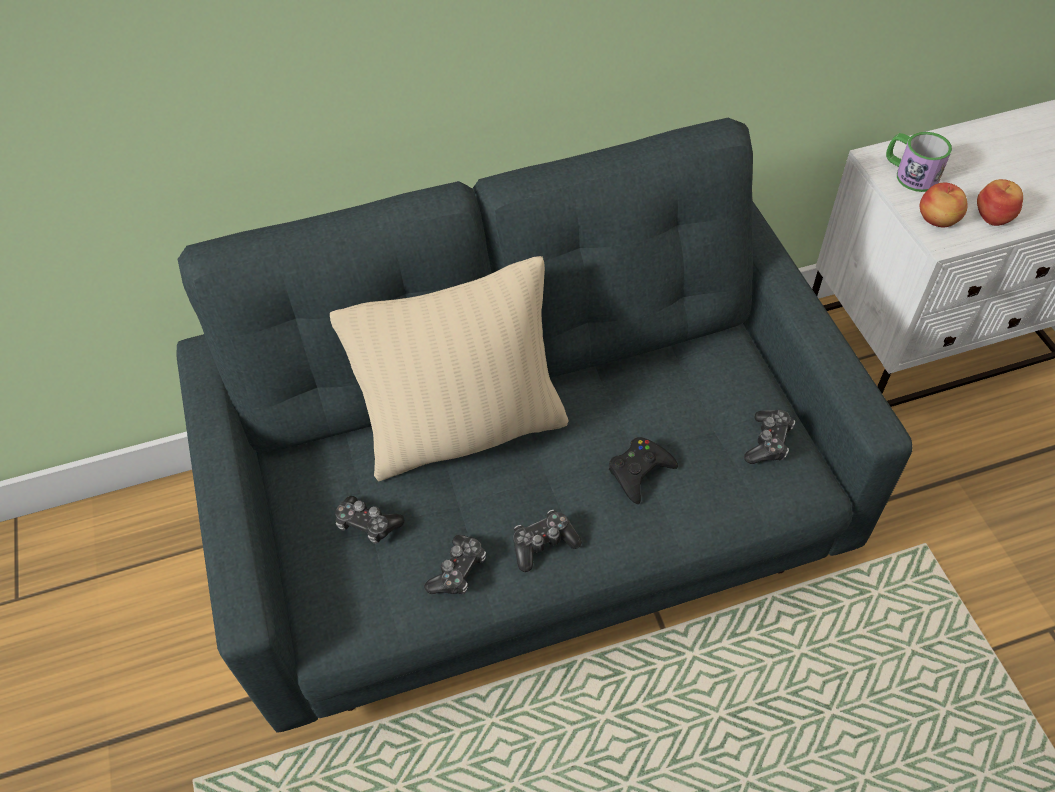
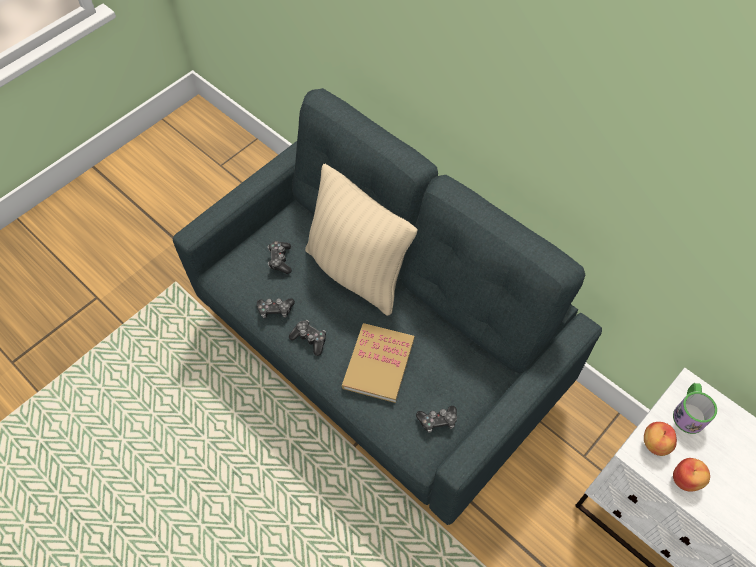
camera: 60 degrees right, 5 degrees up
(639, 472) = (378, 364): black game controller -> book

